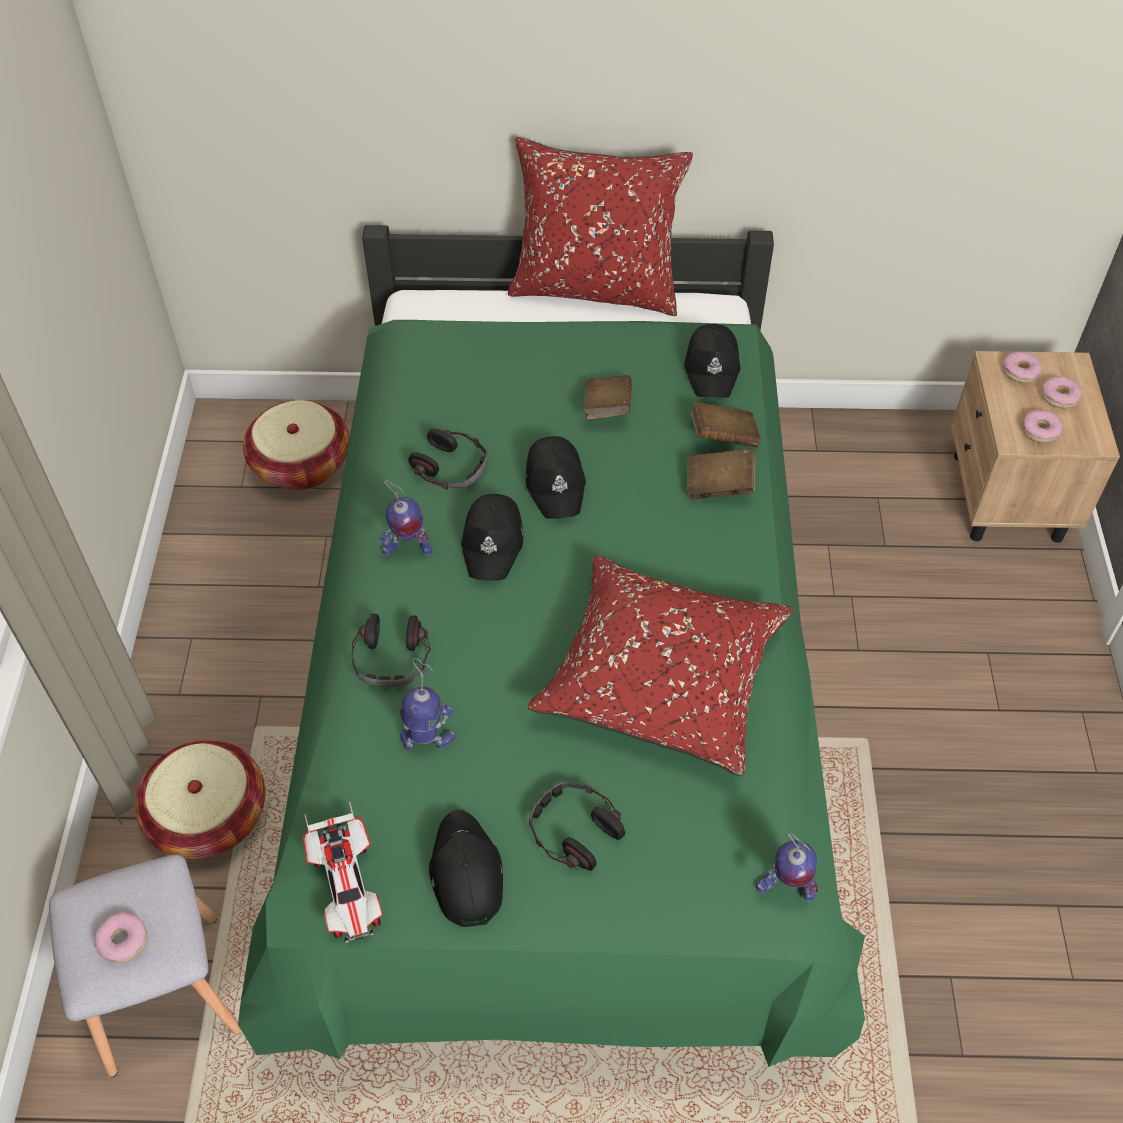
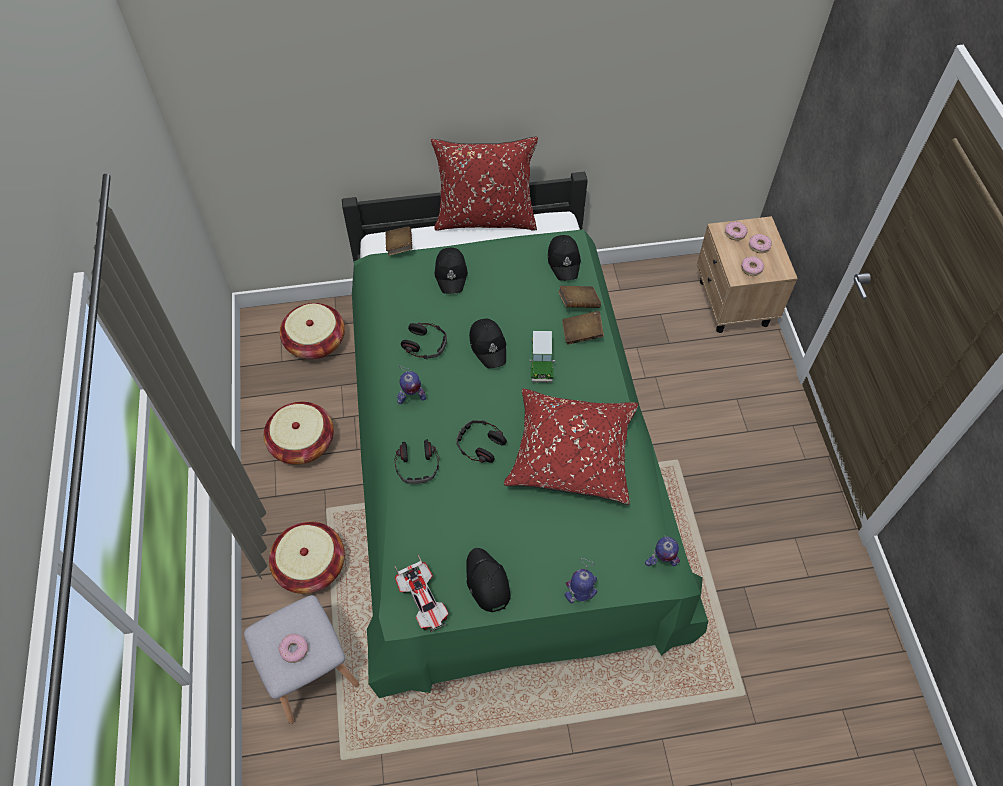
camera: 10 degrees left, 5 degrees up
(243, 617) = (302, 442): none -> basket
(428, 739) = (449, 510): toy robot -> toy robot (581, 594)
(493, 542) = (460, 387): black cap -> black cap (451, 274)
(574, 831) = (541, 548): headphones -> headphones (480, 444)
(607, 409) = (508, 295): brown book -> brown book (399, 247)
(640, 522) = (541, 363): none -> toy car

